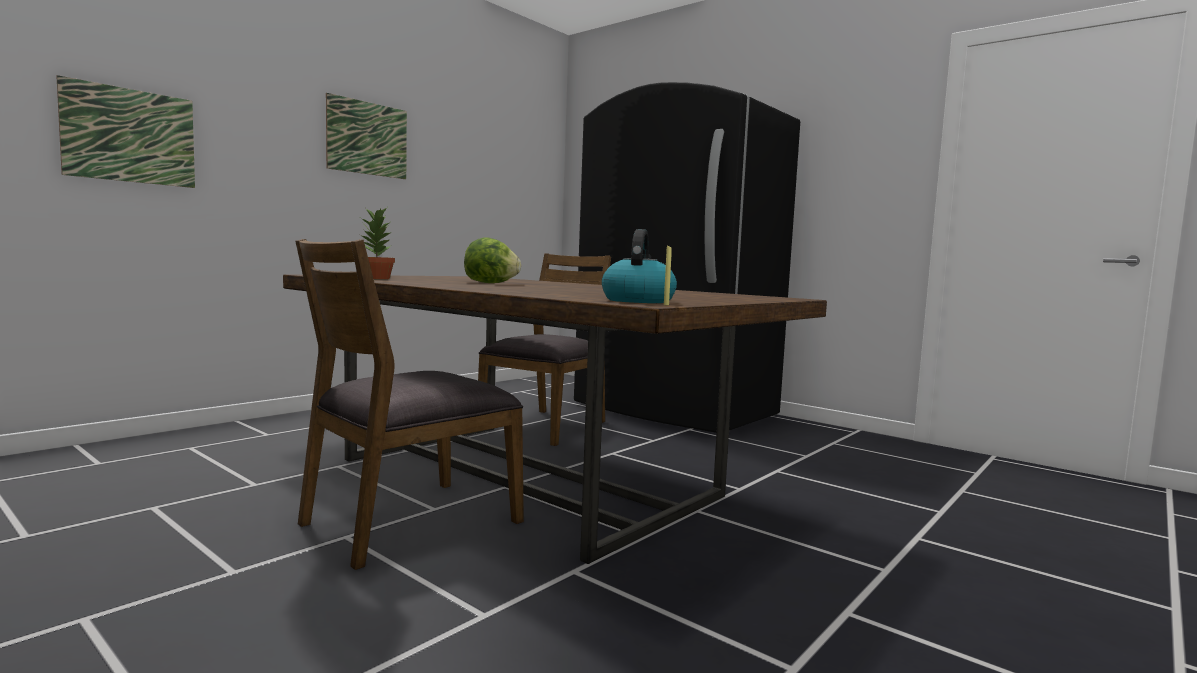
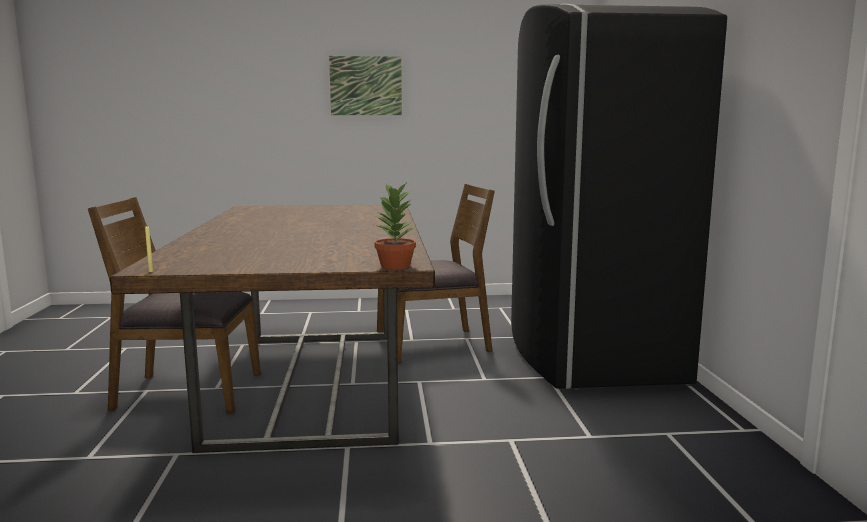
camera: 45 degrees right, 5 degrees up
(130, 135) = (198, 111): picture -> none
(377, 278) = (252, 214): potted plant -> potted plant (395, 266)
(490, 283) = (298, 223): lettuce -> none
(637, 301) = (181, 263): kettle -> none

